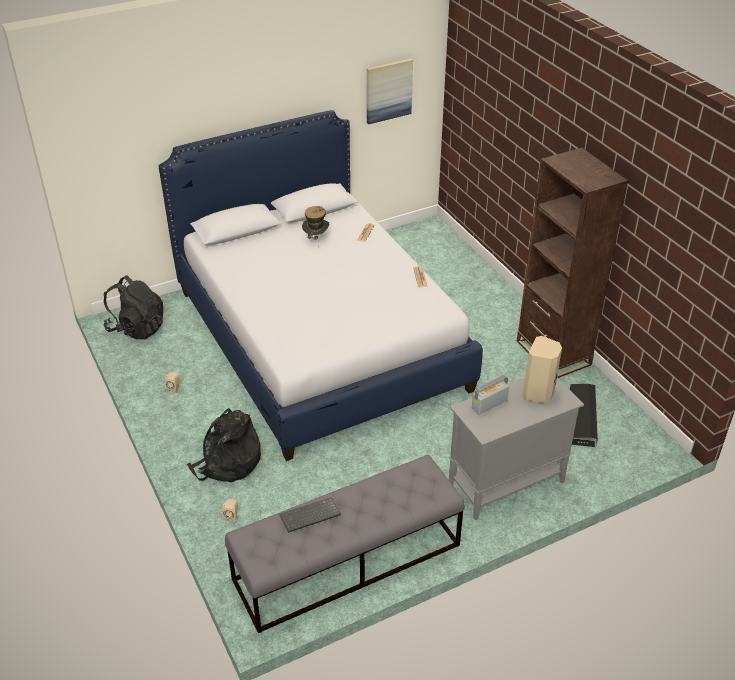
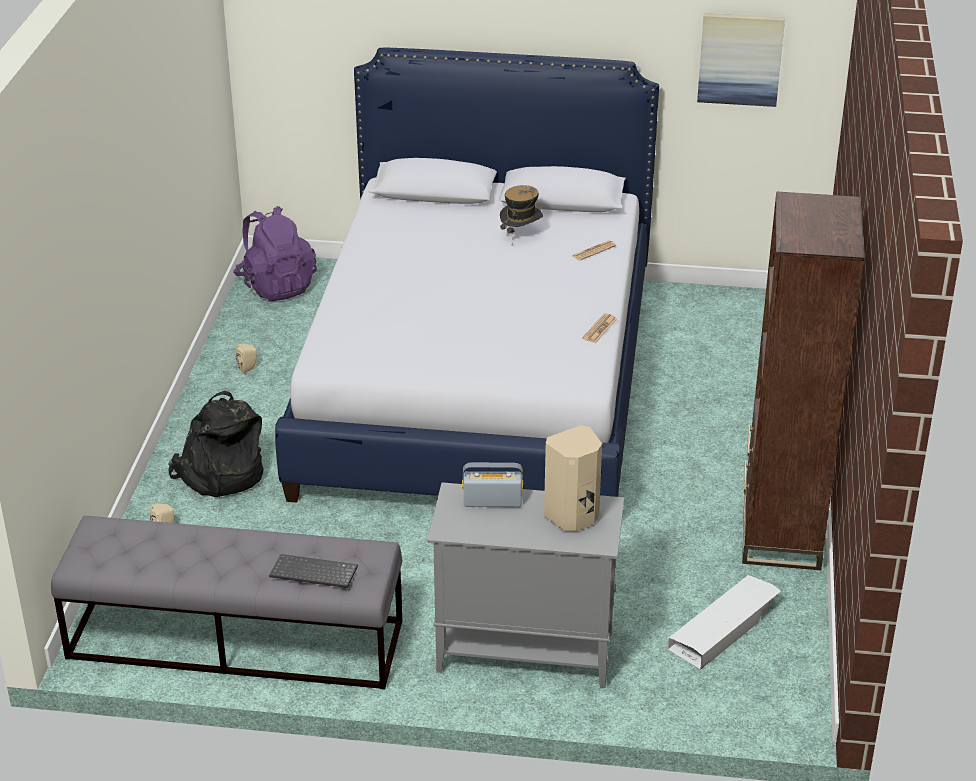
camera: 35 degrees right, 5 degrees down
(137, 328) = (276, 286): black backpack -> purple backpack
(309, 517) = (185, 540): keyboard -> keyboard (312, 574)
(582, 418) = (725, 627): black storage box -> white storage box

